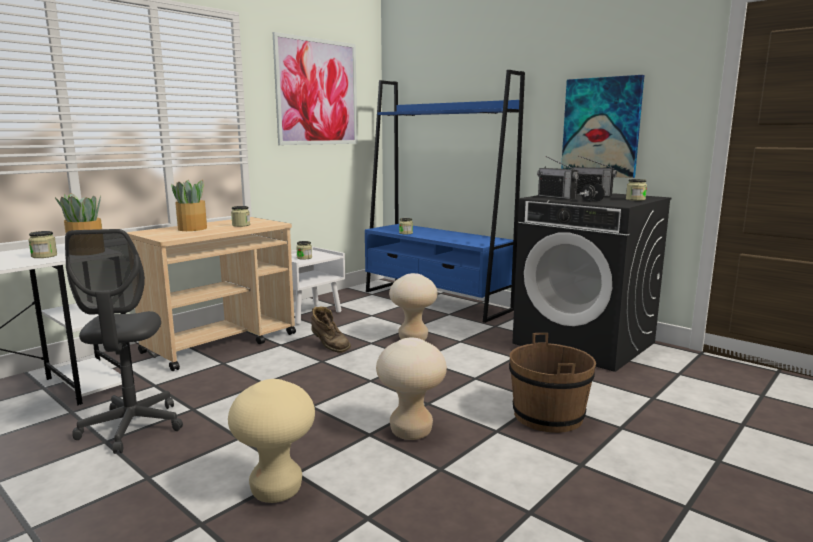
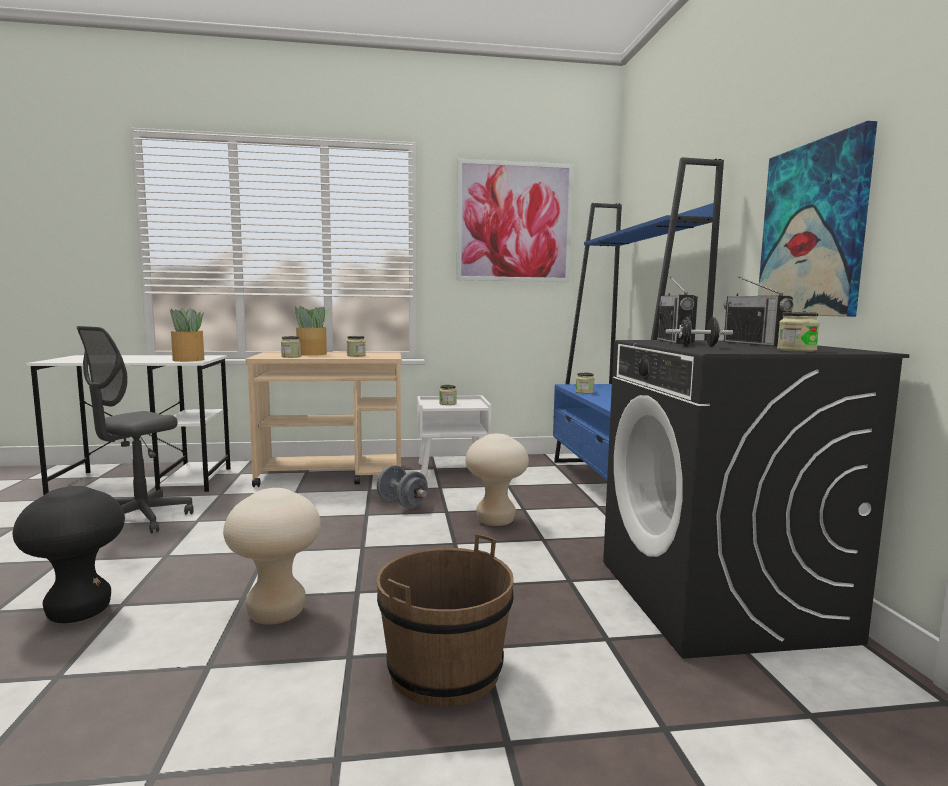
camera: 40 degrees right, 5 degrees down
(44, 256) = (158, 359): jar -> jar (291, 356)
(276, 491) = (79, 612): beige stool -> black stool
(329, 347) = (402, 503): brown boot -> grey dumbbell

